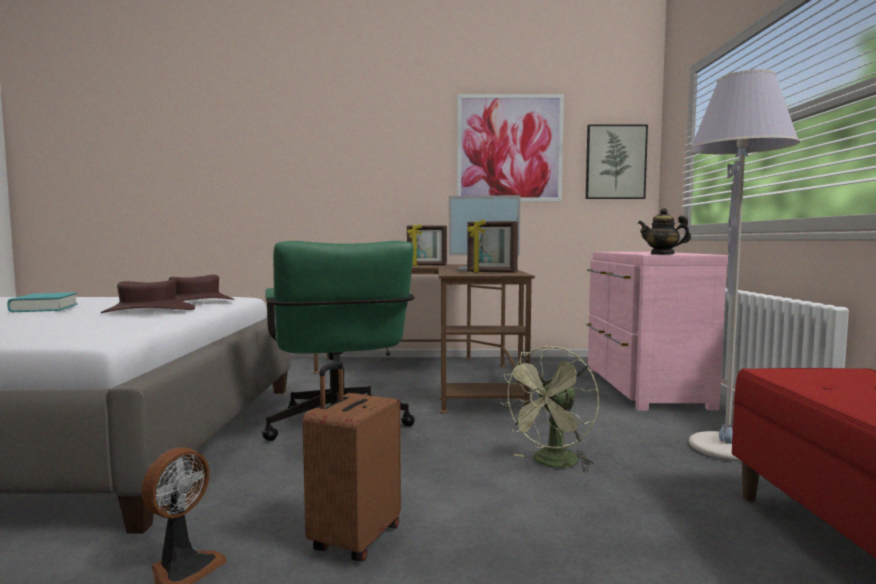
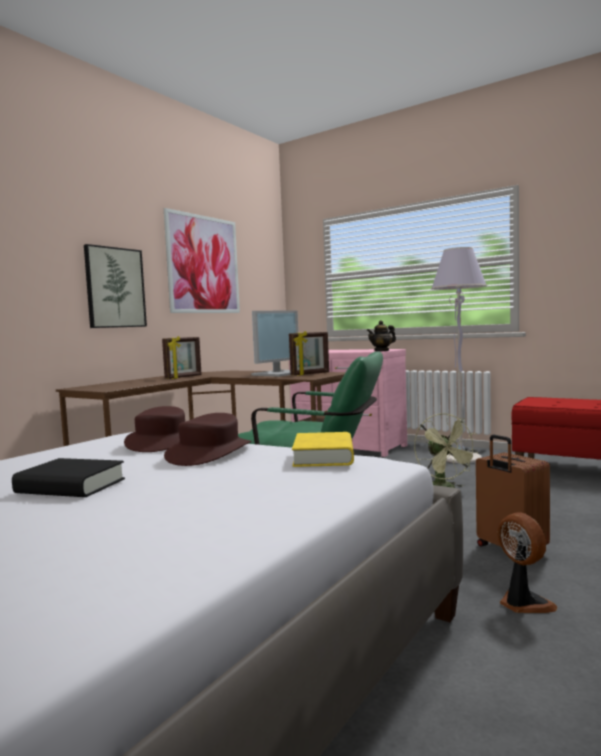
camera: 55 degrees left, 0 degrees up
(44, 308) = (70, 486): turquoise book -> black book
(109, 323) = (323, 456): none -> yellow book
(615, 162) = (264, 281): picture -> picture (115, 287)

